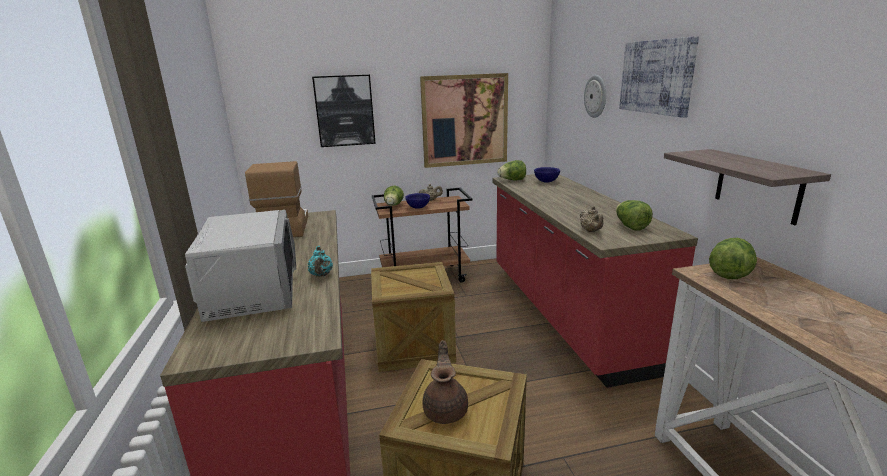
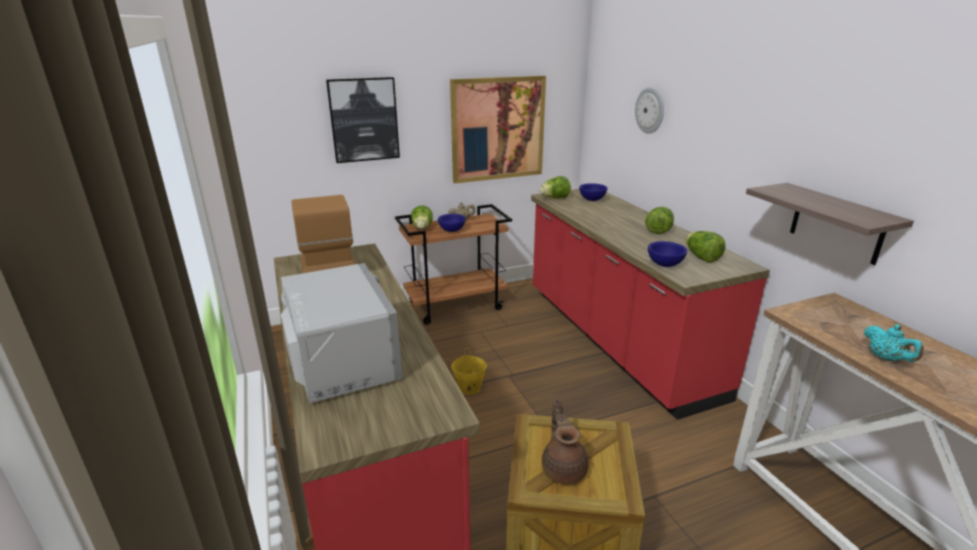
camera: 10 degrees left, 5 degrees up
(321, 275) = (408, 333): turquoise teapot -> turquoise teapot (886, 358)
(414, 345) = (469, 388): crate -> yellow bucket
(591, 231) = (665, 265): beige teapot -> blue bowl
(656, 77) = (726, 100): picture -> none
(729, 273) = (817, 312): lettuce -> lettuce (658, 230)

